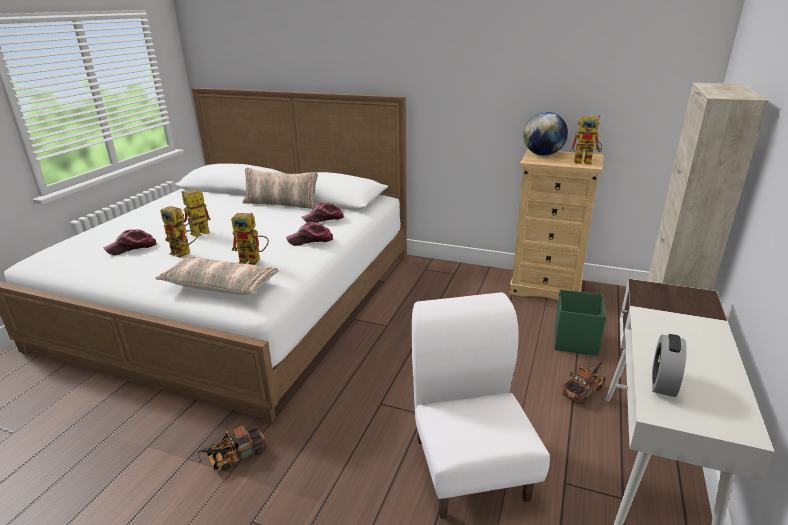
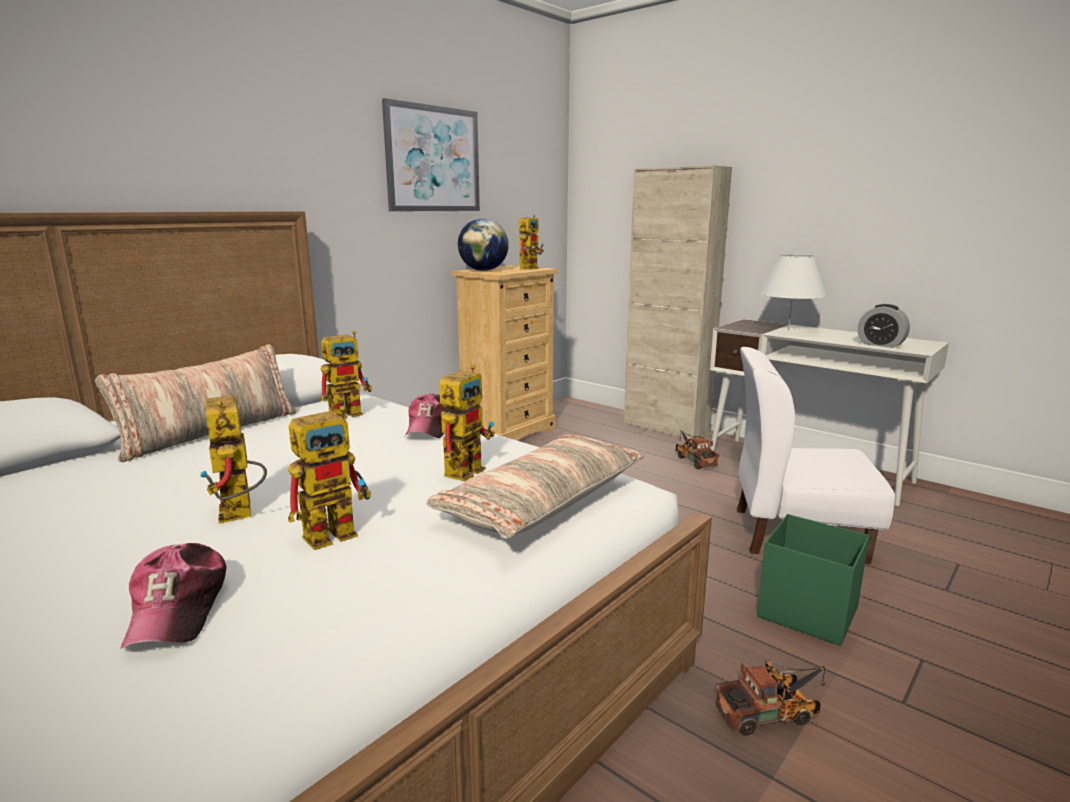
camera: 70 degrees left, 10 degrees down
(234, 457) = (772, 713): toy truck -> toy truck turned 90 degrees counterclockwise
(323, 219) = (351, 412): cap -> toy robot
(526, 59) = (433, 159): none -> picture
(575, 340) = (614, 444): green storage box -> green storage box (806, 612)
(678, 320) = (788, 330): none -> white table lamp

